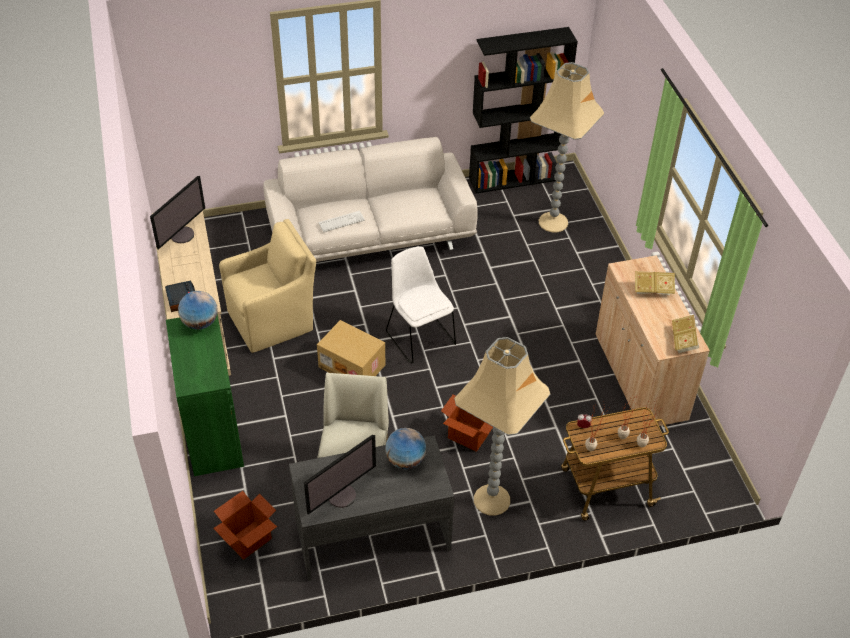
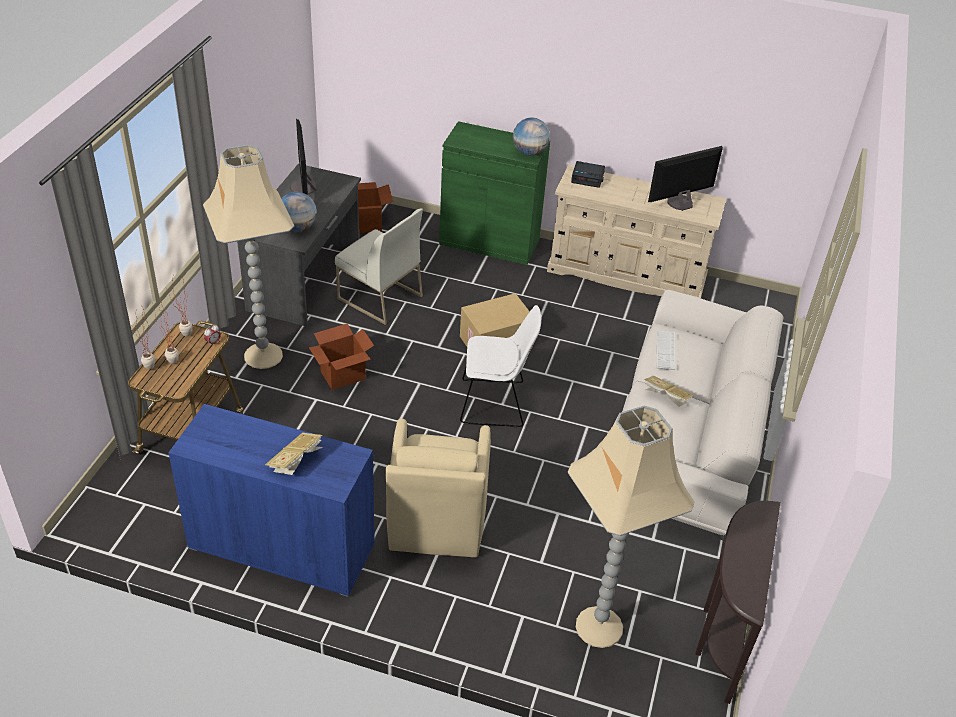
camera: 120 degrees right, 5 degrees down
(182, 234) = (680, 203): monitor -> monitor turned 90 degrees clockwise
(273, 320) = (598, 318): beige armchair -> beige armchair (436, 523)
(514, 178) = (720, 637): black bookcase -> brown console table
(640, 377) = (282, 546): beige cabinet -> blue cabinet
(684, 341) = (203, 439): book -> book (666, 398)

